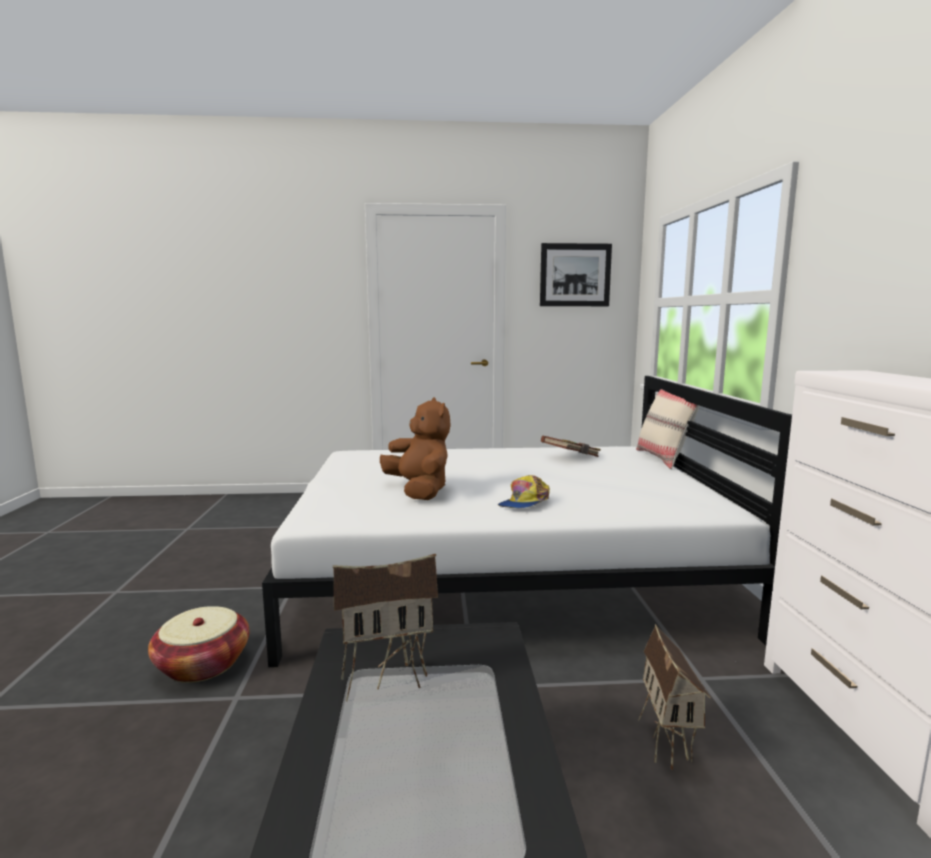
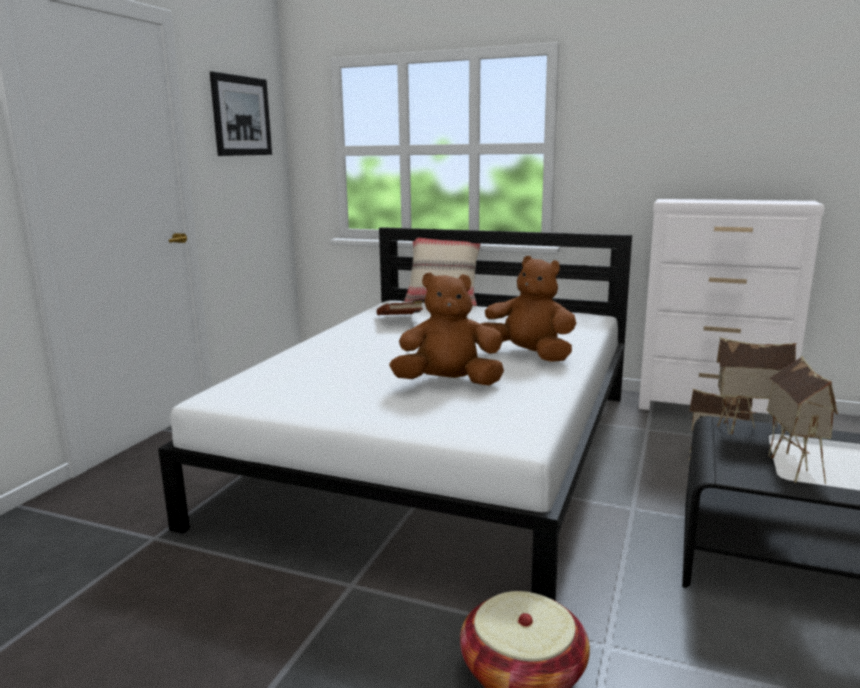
camera: 65 degrees left, 5 degrees up
(483, 648) = (747, 431): none -> toy house
(524, 503) = (528, 355): cap -> brown plush toy

